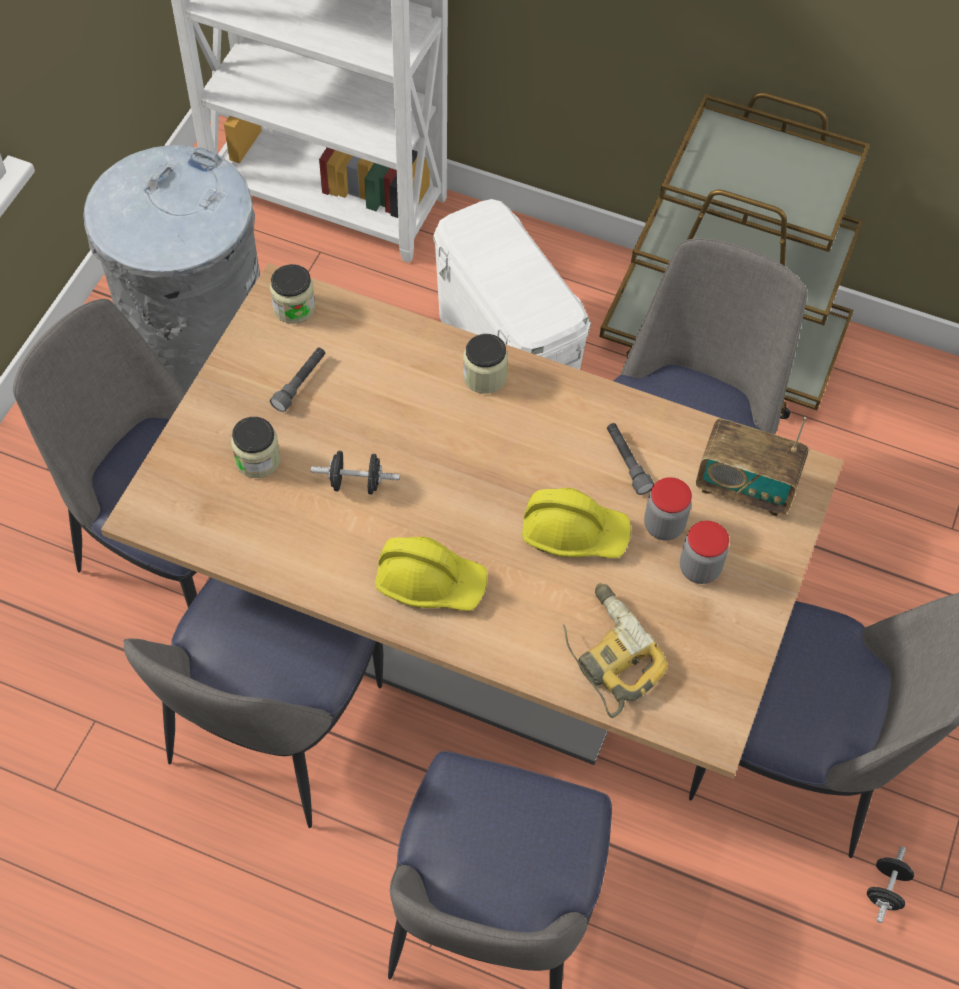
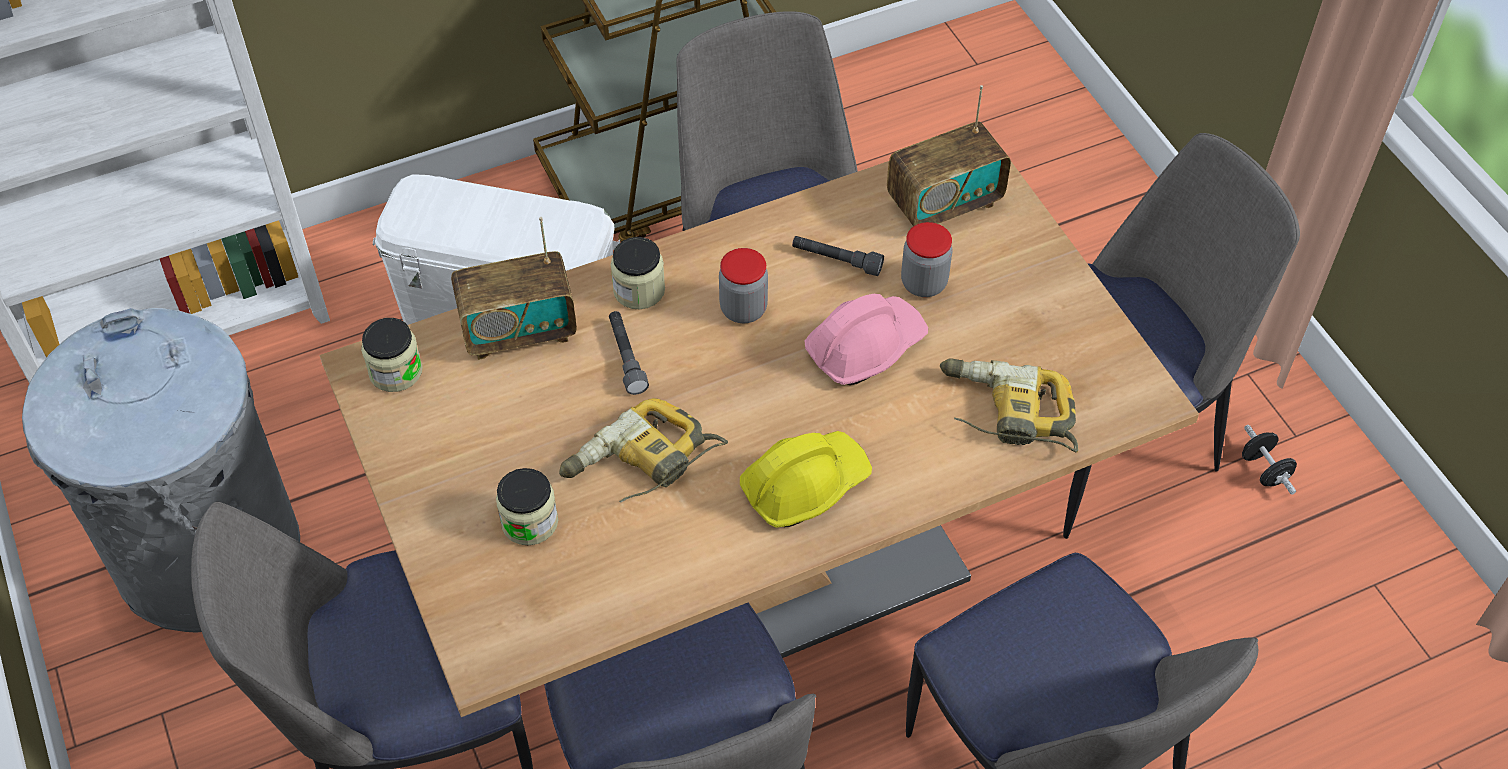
camera: 45 degrees left, 5 degrees down
(300, 383) = (485, 428): grey flashlight -> grey flashlight (626, 357)
(356, 483) = (642, 465): black dumbbell -> power drill
(387, 342) = (519, 331): none -> radio
(574, 532) = (865, 347): yellow hard hat -> pink hard hat
(699, 568) = (989, 291): jar -> jar (743, 309)

